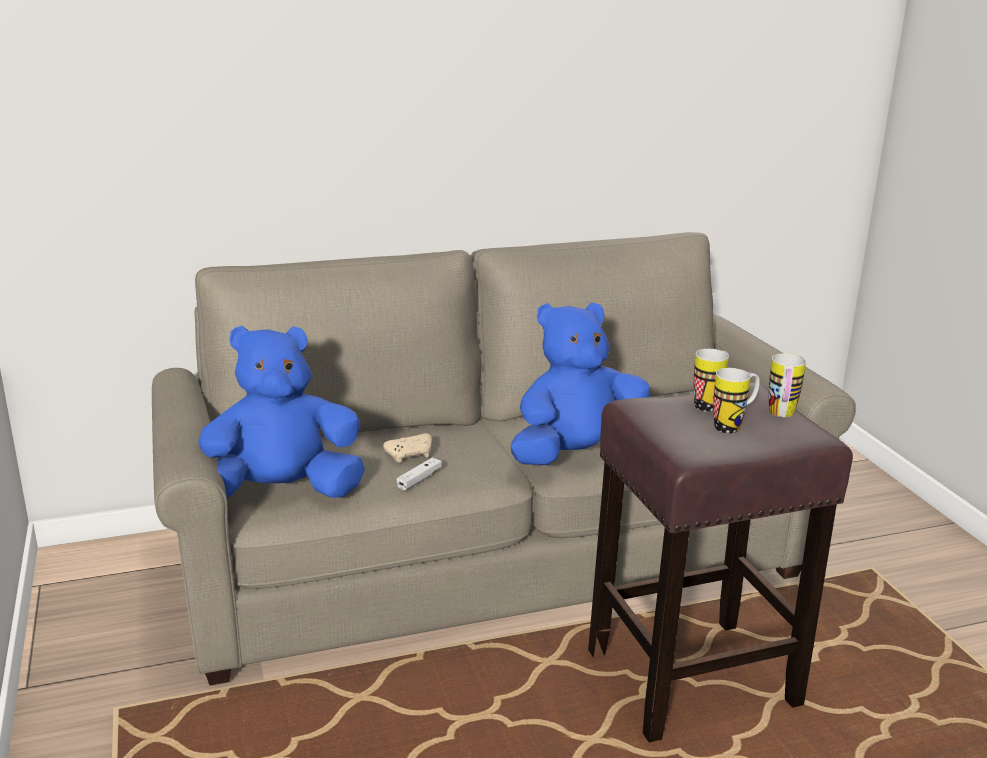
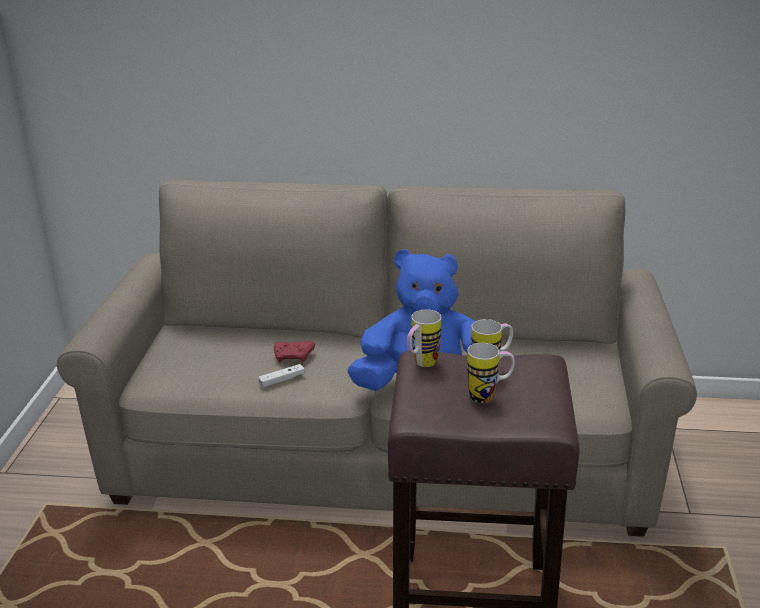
camera: 25 degrees right, 5 degrees up
(281, 492) = (176, 370): blue plush toy -> none
(410, 455) = (294, 357): beige game controller -> red game controller
(781, 415) = (542, 395): mug -> mug (421, 364)

